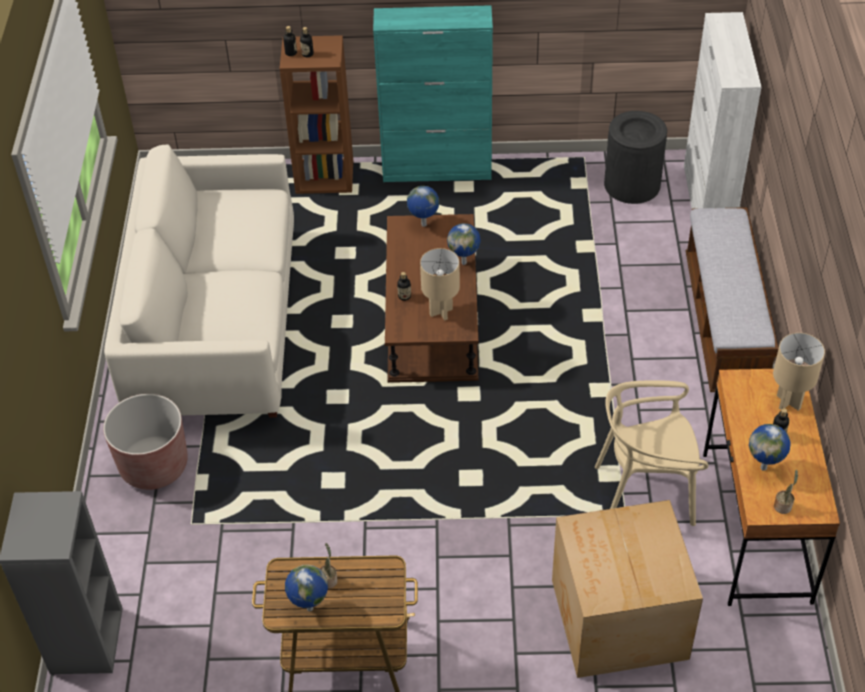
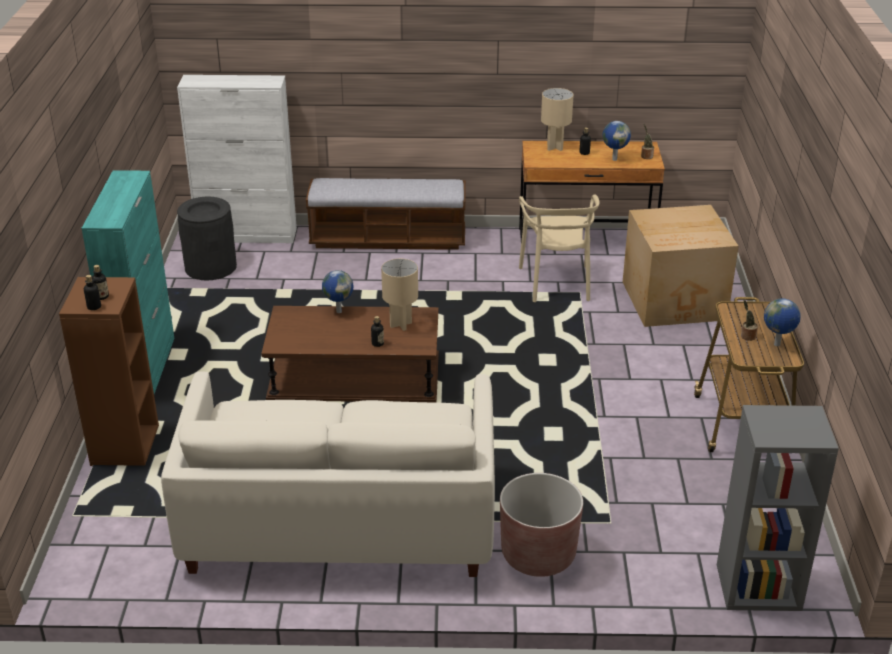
camera: 90 degrees left, 15 degrees down
(423, 225) = (281, 332): globe -> none

